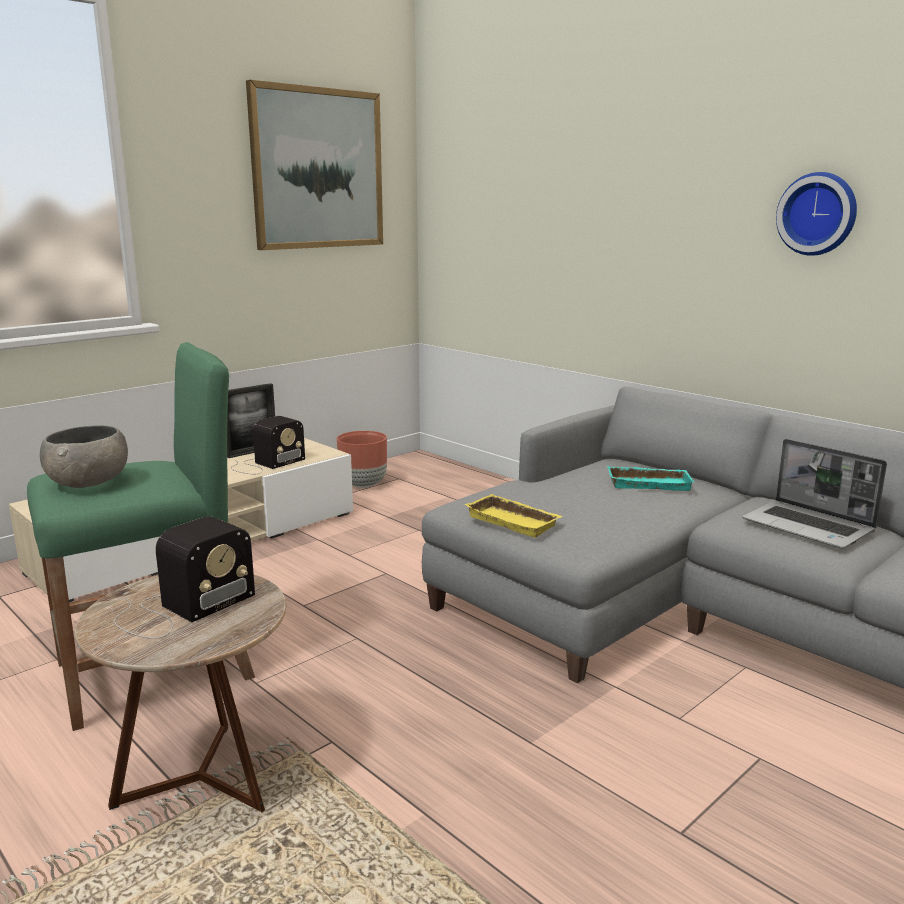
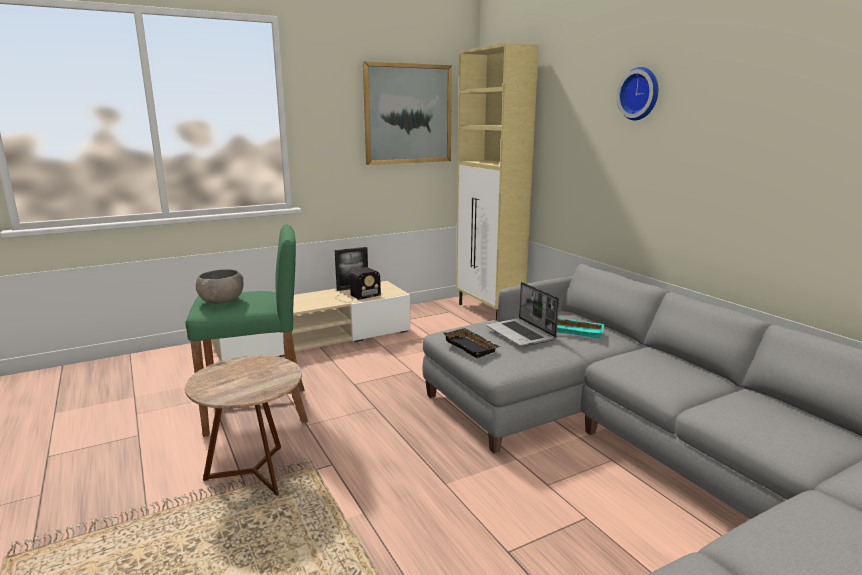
camera: 15 degrees right, 0 degrees up
(180, 609) = (243, 376): radio -> none
(363, 485) = (426, 313): brown planter -> none
(458, 474) = (489, 312): none -> beige cabinet
(515, 521) = (472, 346): yellow tray -> black tray
(809, 527) = (666, 371): laptop -> laptop (521, 334)
(818, 214) = (710, 153): wall clock -> wall clock (640, 94)

